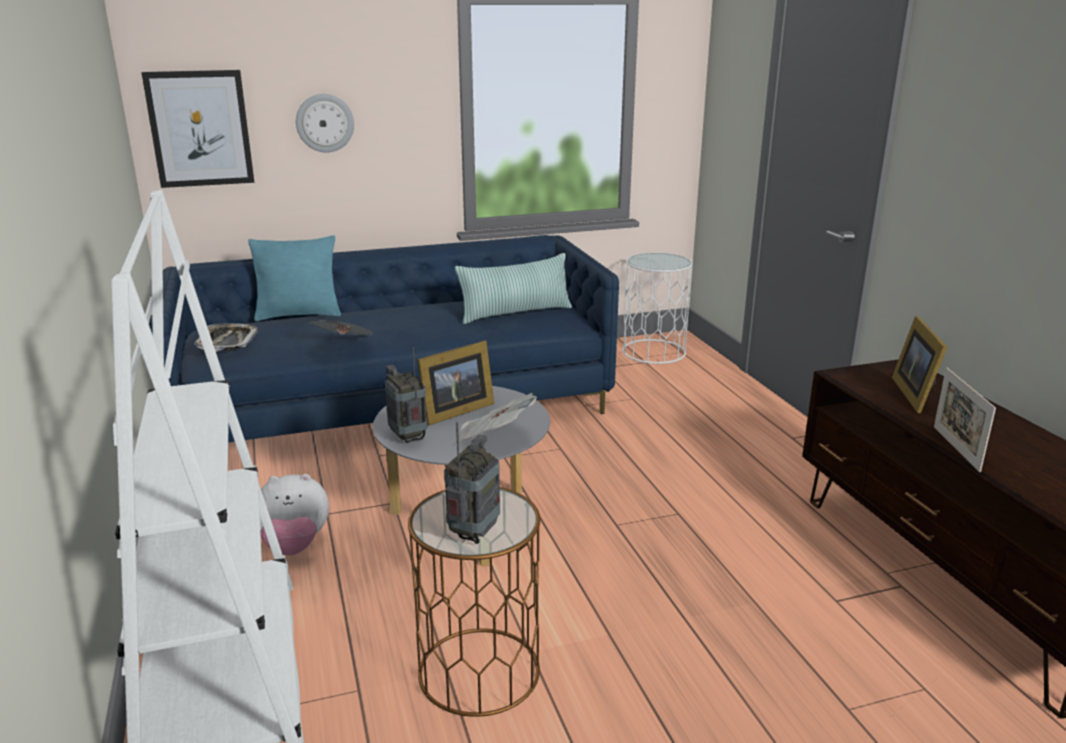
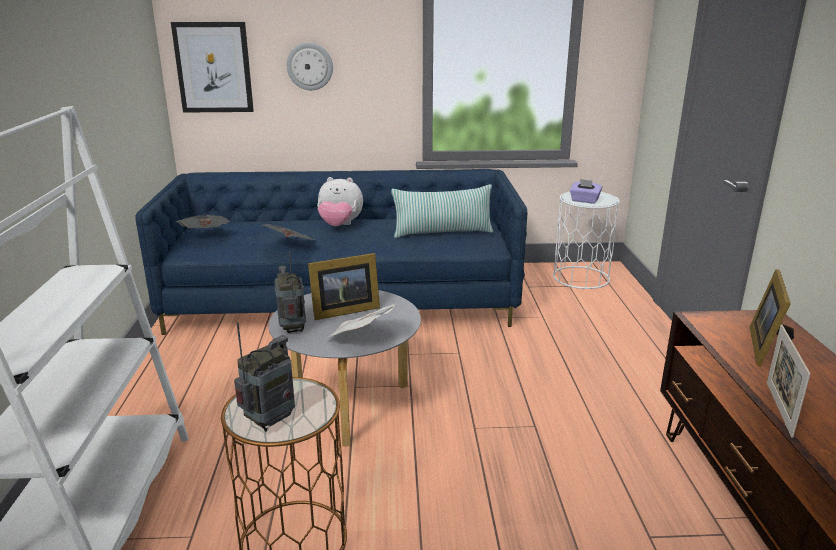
camera: 15 degrees right, 0 degrees up
(227, 342) = (206, 235): tray -> newspaper
(295, 545) = (209, 404): plush toy -> plush toy (340, 226)
(299, 315) = (272, 219): turquoise pillow -> none
(656, 264) = (584, 201): none -> purple tissue box

